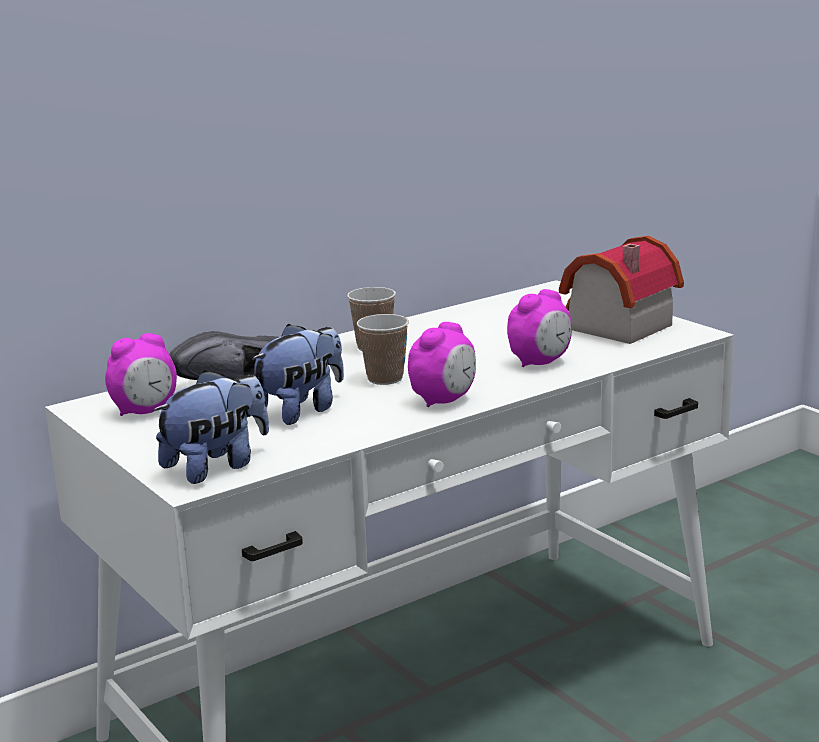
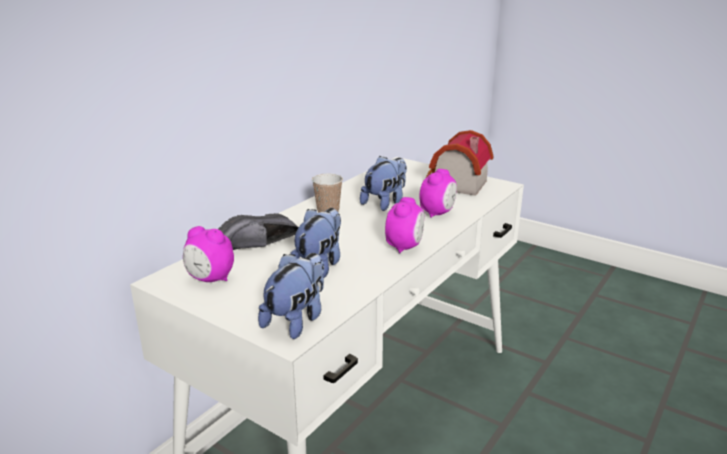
camera: 20 degrees left, 5 degrees up
(145, 411) = (210, 279): alarm clock -> alarm clock turned 75 degrees clockwise
(385, 378) = (354, 234): cup -> none
(472, 342) = (385, 202): none -> plush toy

